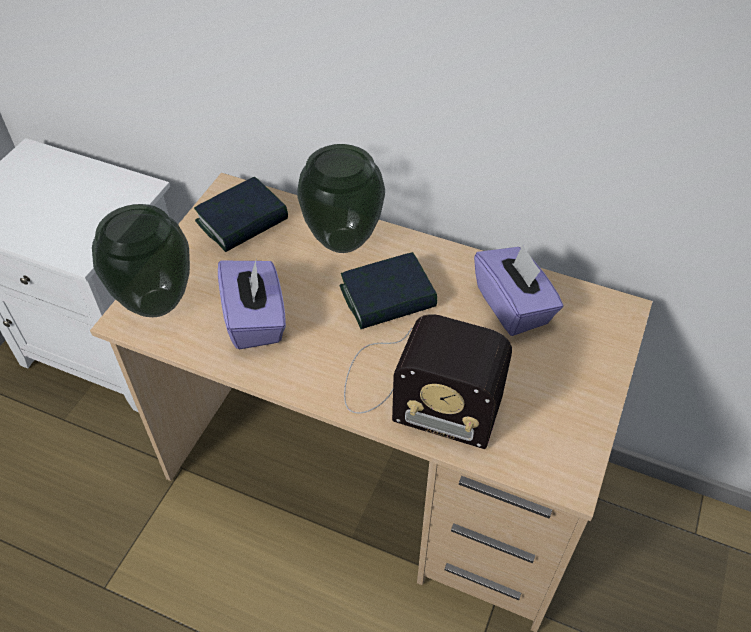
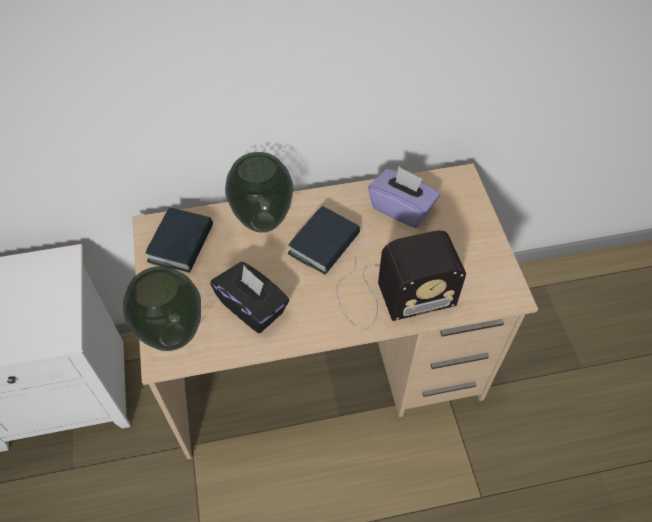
camera: 35 degrees left, 5 degrees up
(256, 320) = (253, 307): purple tissue box -> black tissue box

